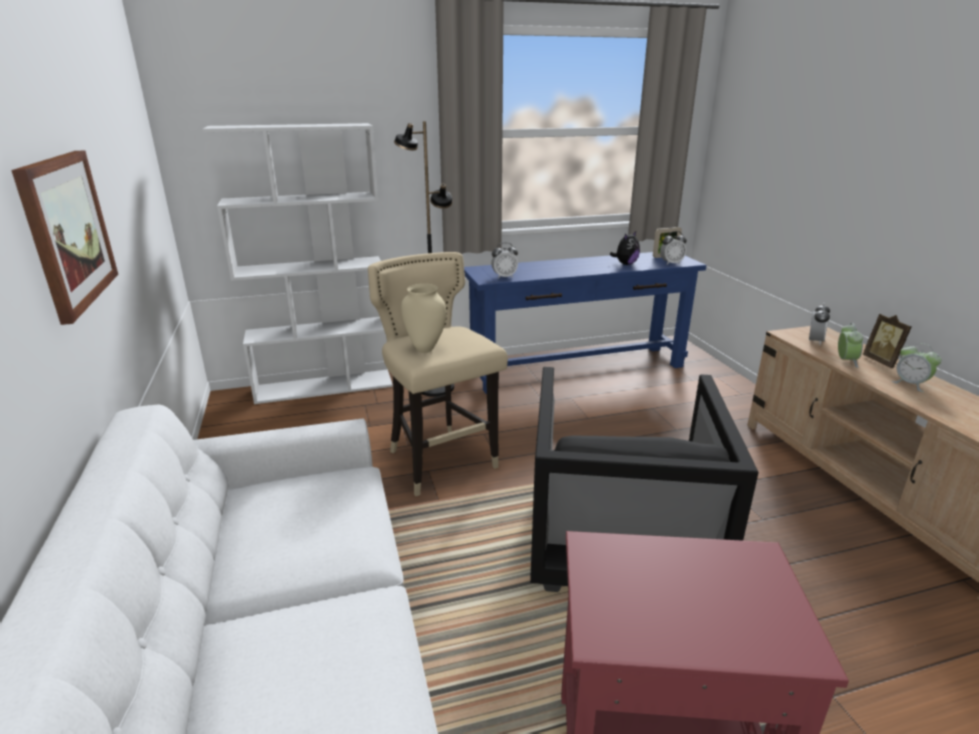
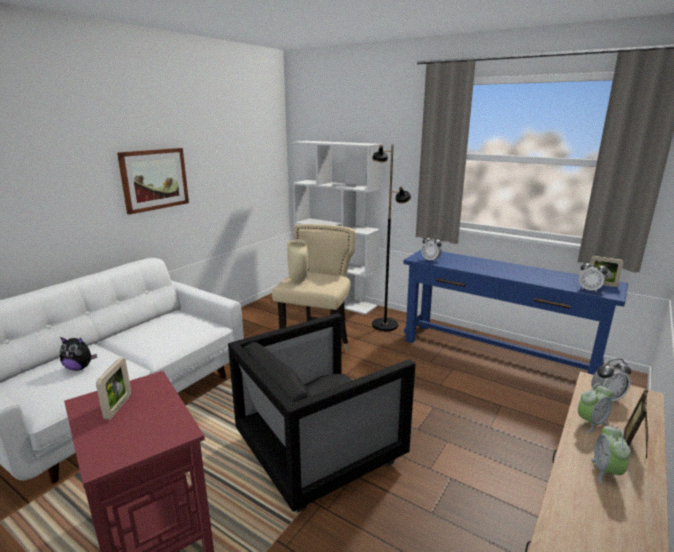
camera: 50 degrees right, 5 degrees down
(625, 264) = (544, 278): plush toy -> plush toy (79, 368)
(649, 600) = (118, 407): none -> picture frame

